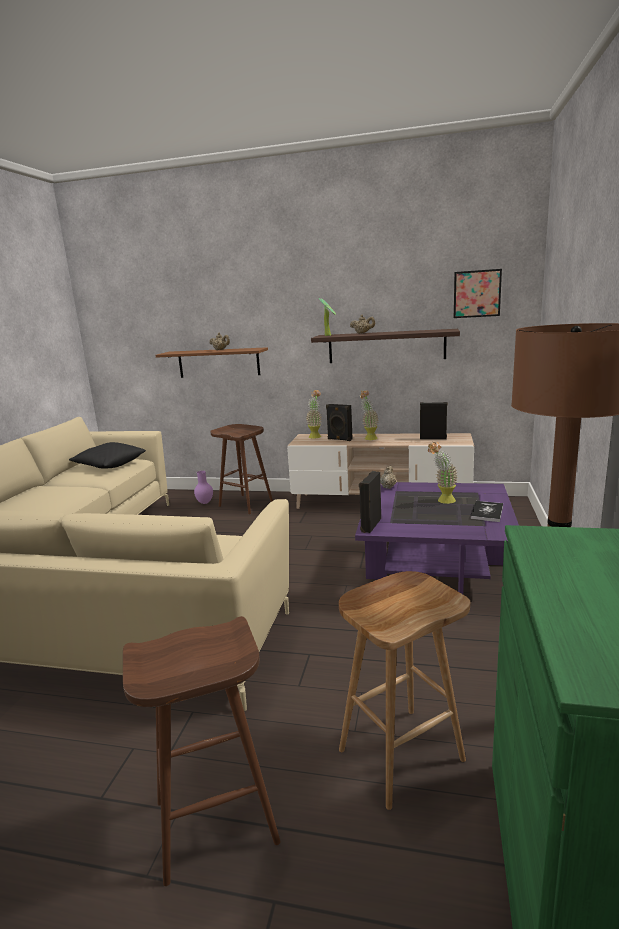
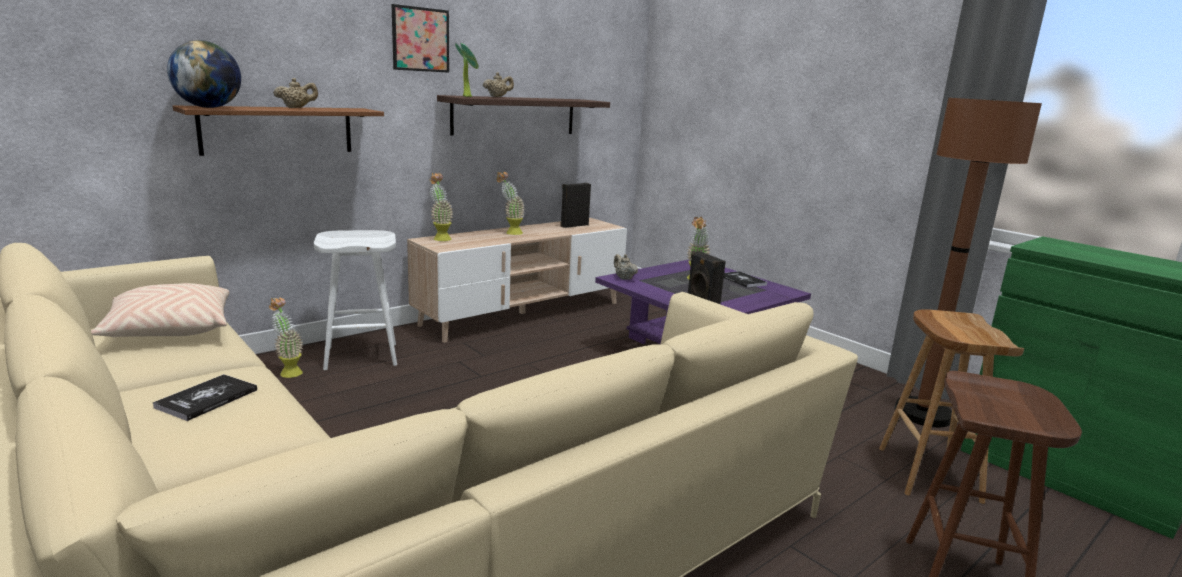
camera: 55 degrees left, 0 degrees up
(49, 496) = (207, 399): none -> book
(109, 465) = (169, 330): black pillow -> beige pillow
(173, 352) = (208, 107): none -> globe
(205, 502) = (288, 372): purple vase -> potted plant
(246, 504) = (362, 356): brown stool -> white stool
(339, 439) = (482, 238): black speaker -> none
(477, 294) = (599, 62): picture -> picture (420, 39)

